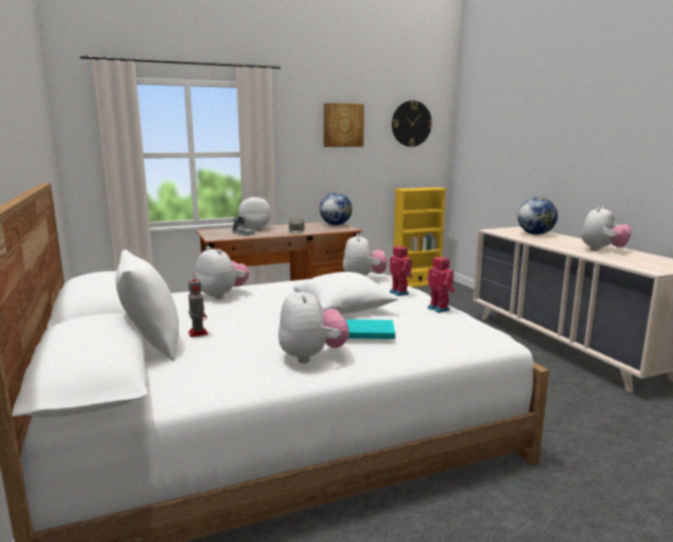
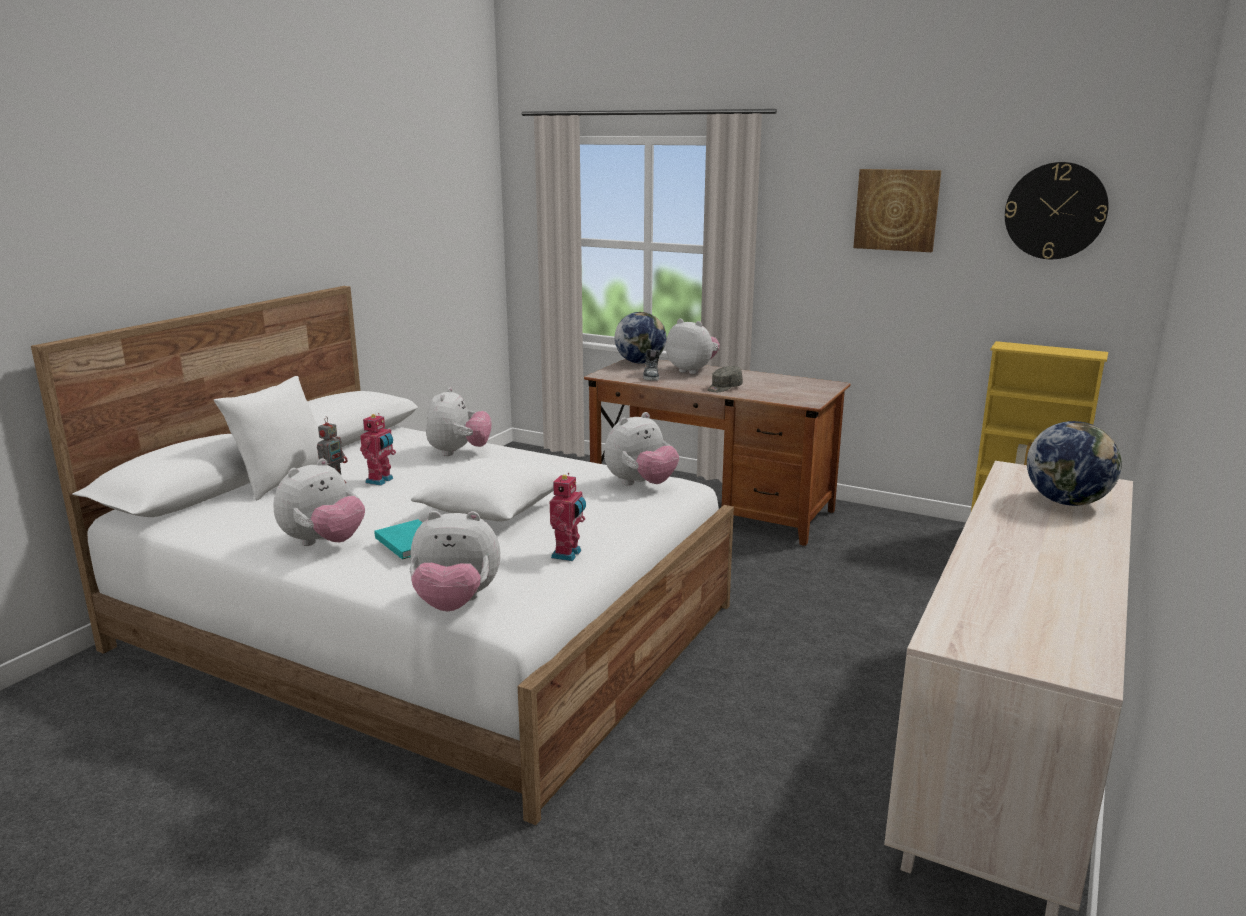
camera: 50 degrees right, 5 degrees up
(335, 225) = (817, 389): globe -> globe (640, 362)
(400, 293) = (607, 518): toy robot -> toy robot (381, 481)
(602, 250) = (1045, 574): plush toy -> plush toy (455, 603)

